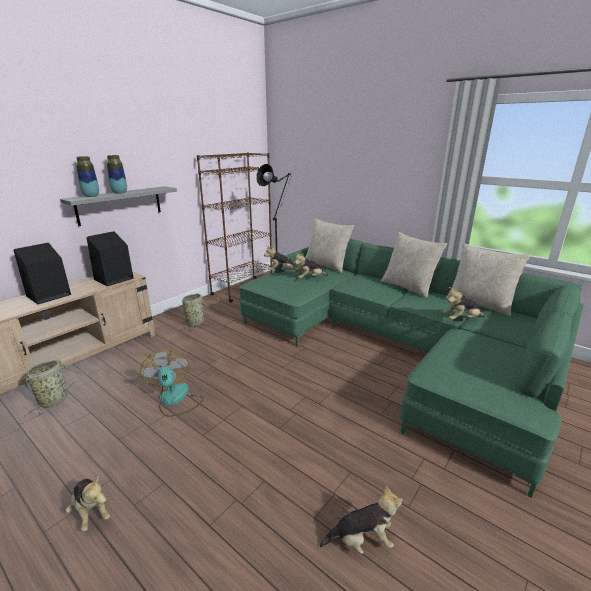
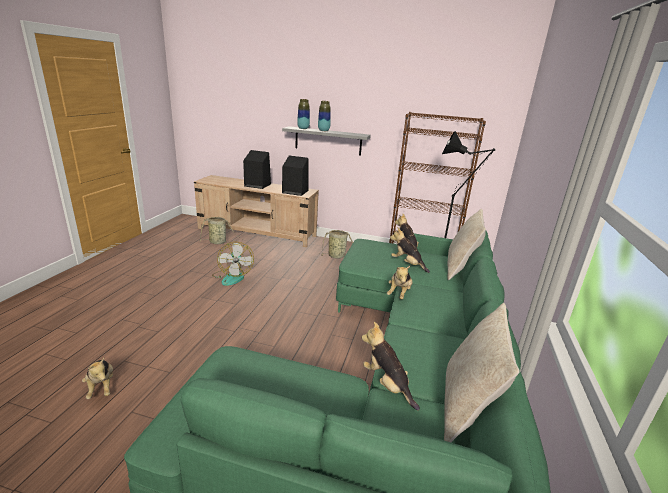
camera: 65 degrees right, 0 degrees up
(91, 511) = (134, 281): plush toy -> plush toy (399, 294)
(175, 400) = (232, 277): fan -> fan turned 120 degrees clockwise
(408, 287) = (458, 332): beige pillow -> none

